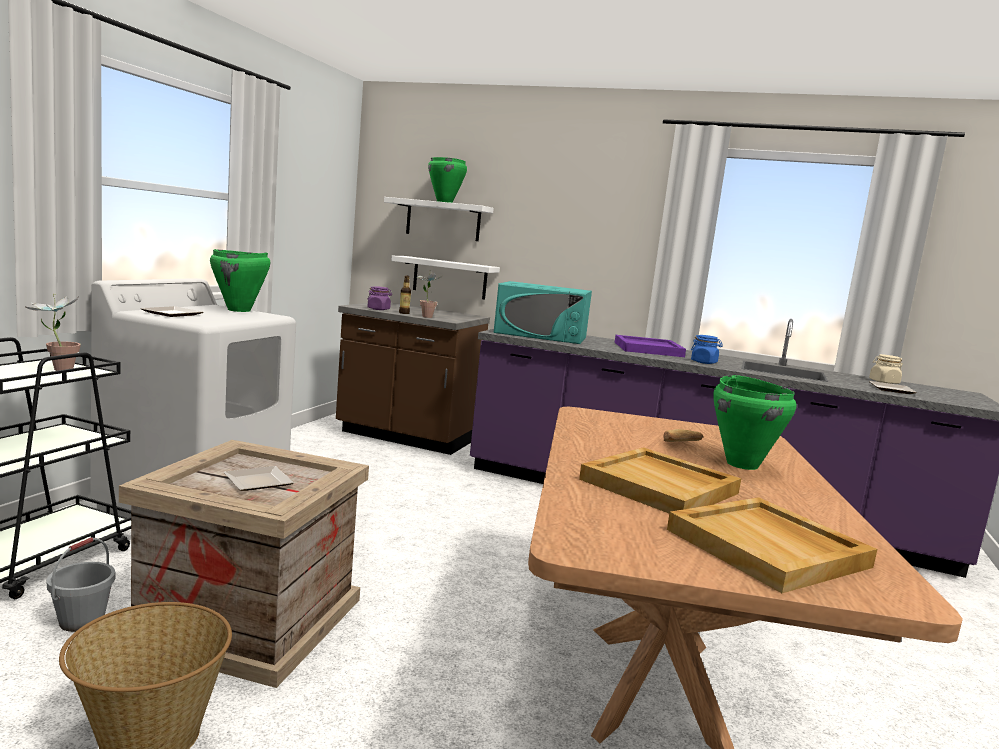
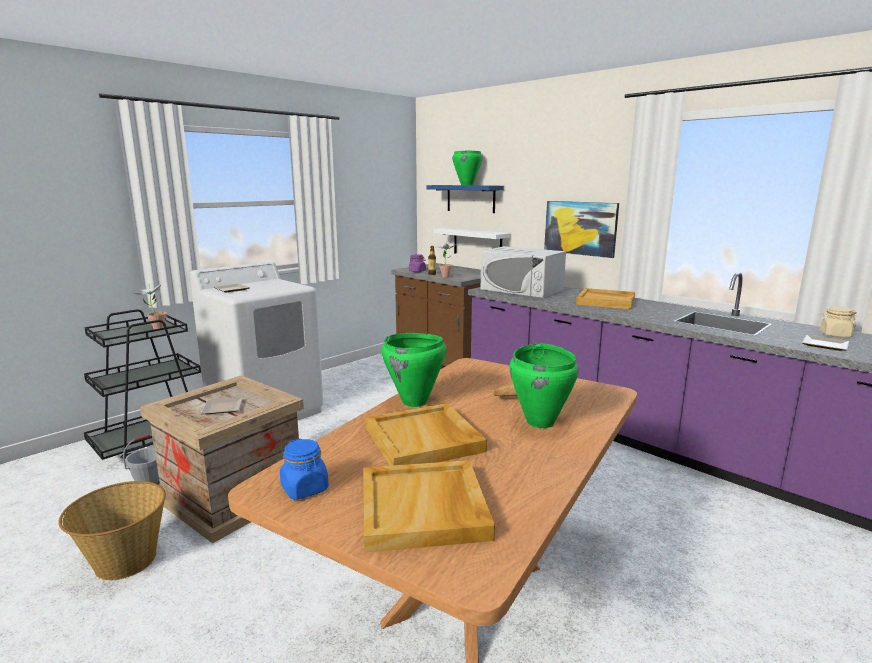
camera: 25 degrees right, 5 degrees up
(239, 310) = (284, 283): green cooking pot -> green cooking pot (414, 402)
(443, 220) = (470, 198): white shelf -> blue shelf
(541, 335) = (522, 290): turquoise microwave -> white microwave
(595, 266) = (580, 228): none -> picture
(648, 349) = (606, 301): purple tray -> beige tray
(704, 362) = (641, 314): blue jar -> blue jar (305, 489)

